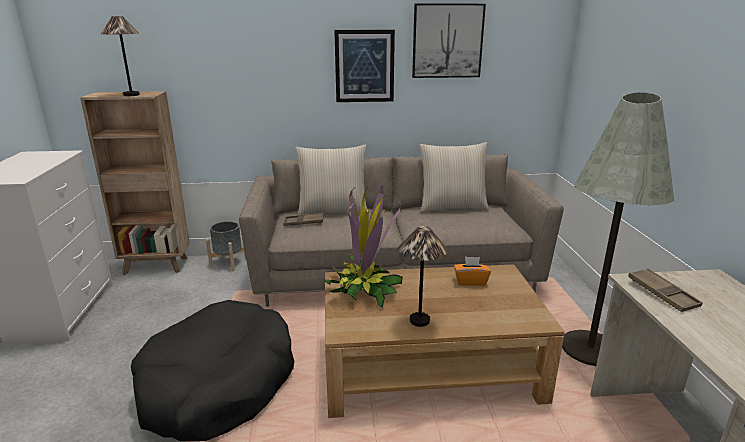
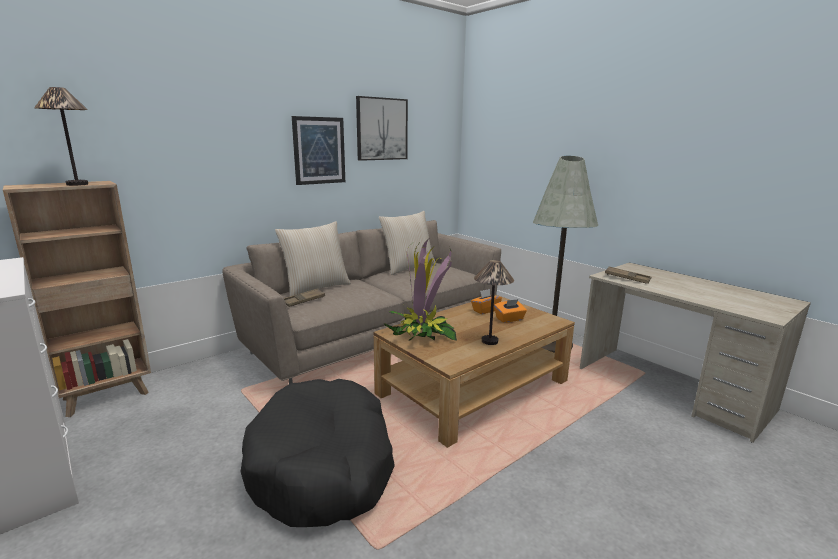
camera: 35 degrees left, 5 degrees down
(228, 263) = (200, 369): grey planter -> none
(483, 301) = (509, 319): none -> orange tissue box

